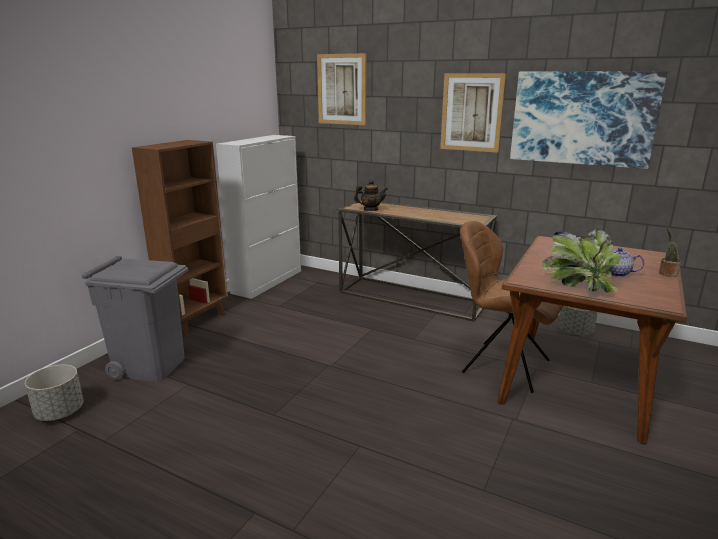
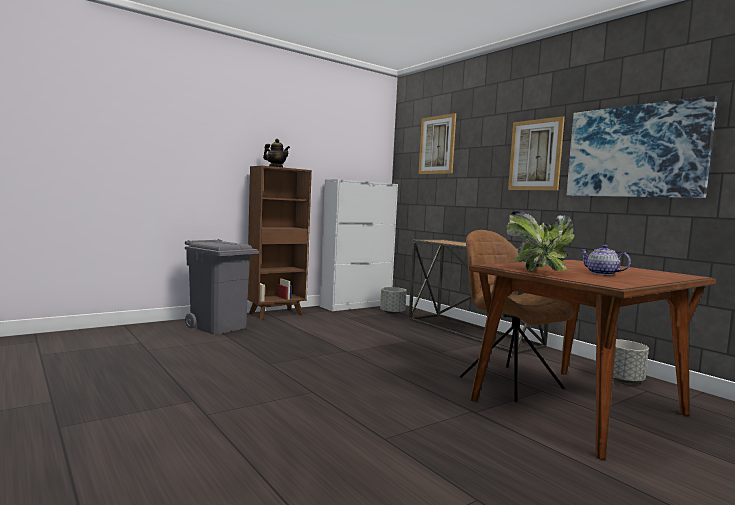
camera: 25 degrees right, 15 degrees down
(60, 412) = (139, 334): grey planter -> grey planter (392, 313)
(370, 209) = (439, 241): teapot -> teapot (276, 167)
(666, 273) = (665, 279): potted plant -> none

